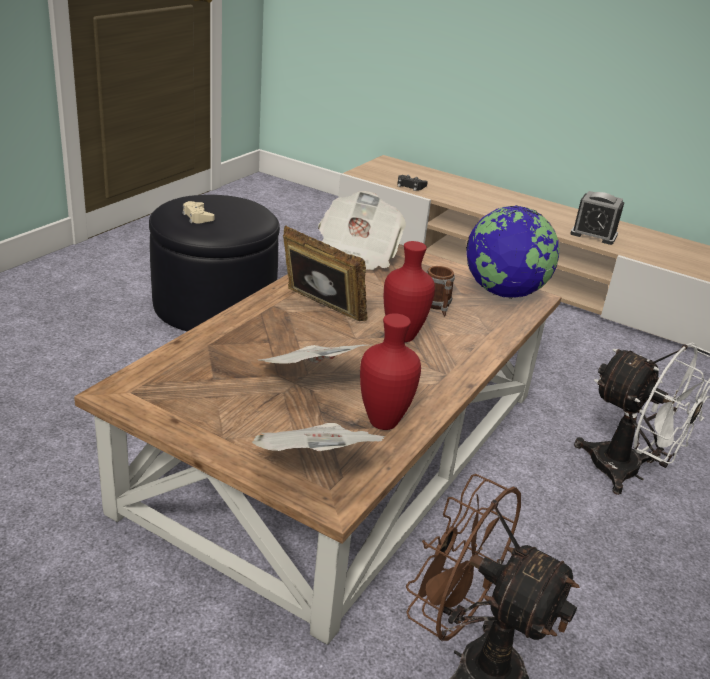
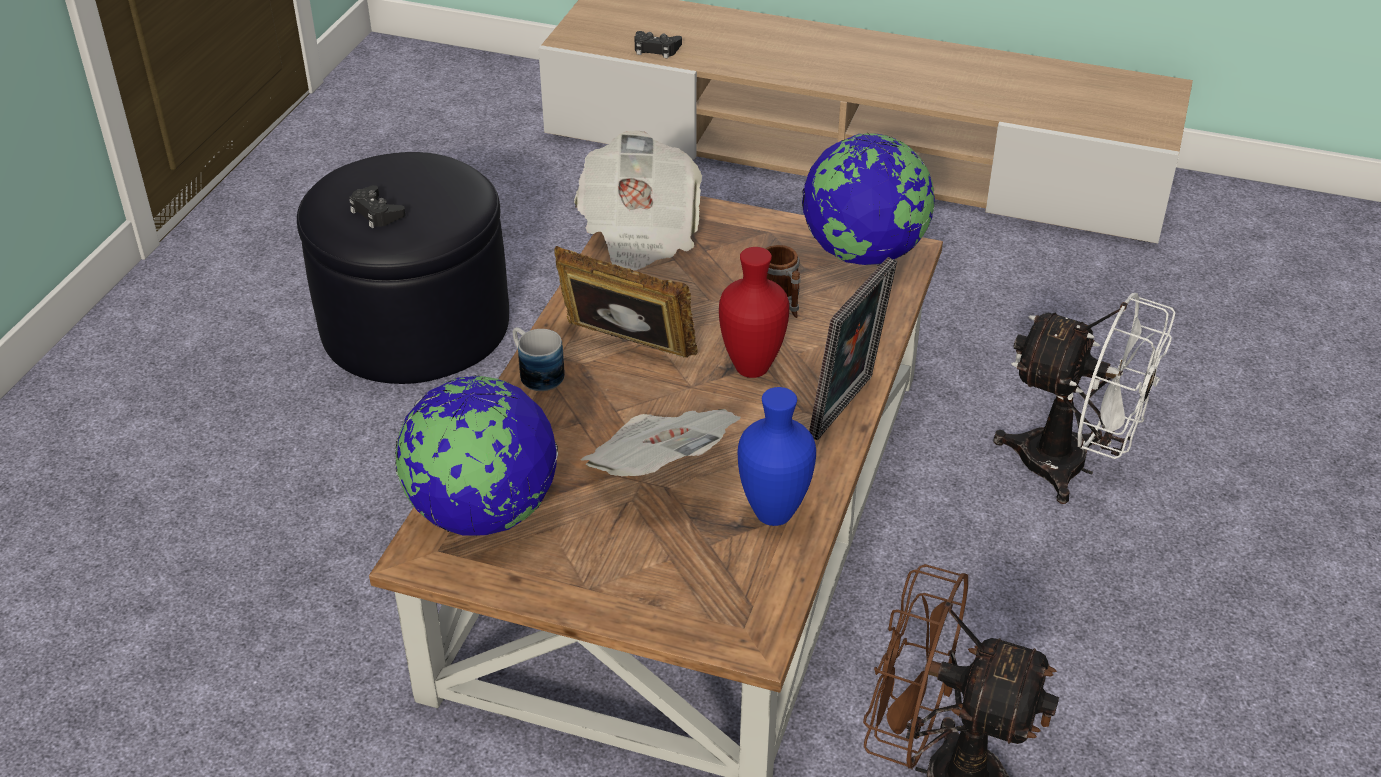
camera: 10 degrees left, 10 degrees up
(174, 377) = (482, 513): none -> globe
(197, 217) = (376, 213): beige game controller -> black game controller
(253, 310) = (536, 372): none -> mug
(316, 465) = (715, 598): newspaper -> none
(385, 422) = (775, 513): red vase -> blue vase
(462, 372) = (847, 409): none -> picture frame
(593, 234) = (955, 88): alarm clock -> none

